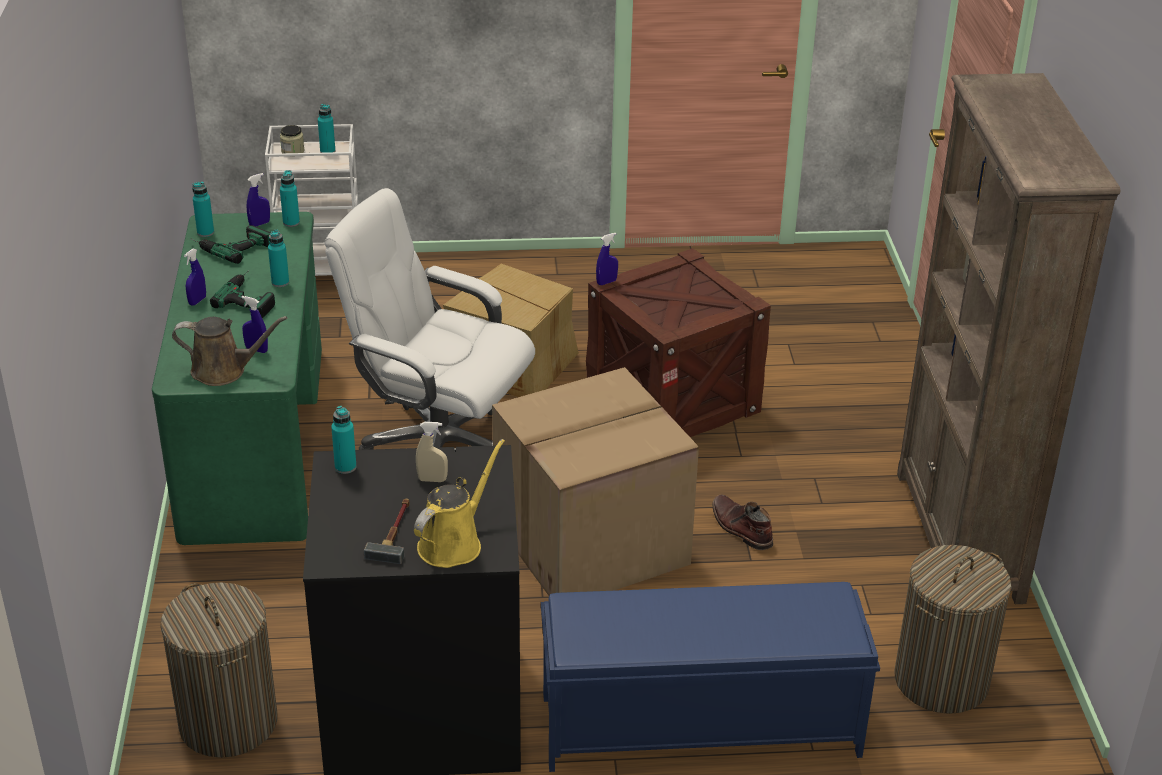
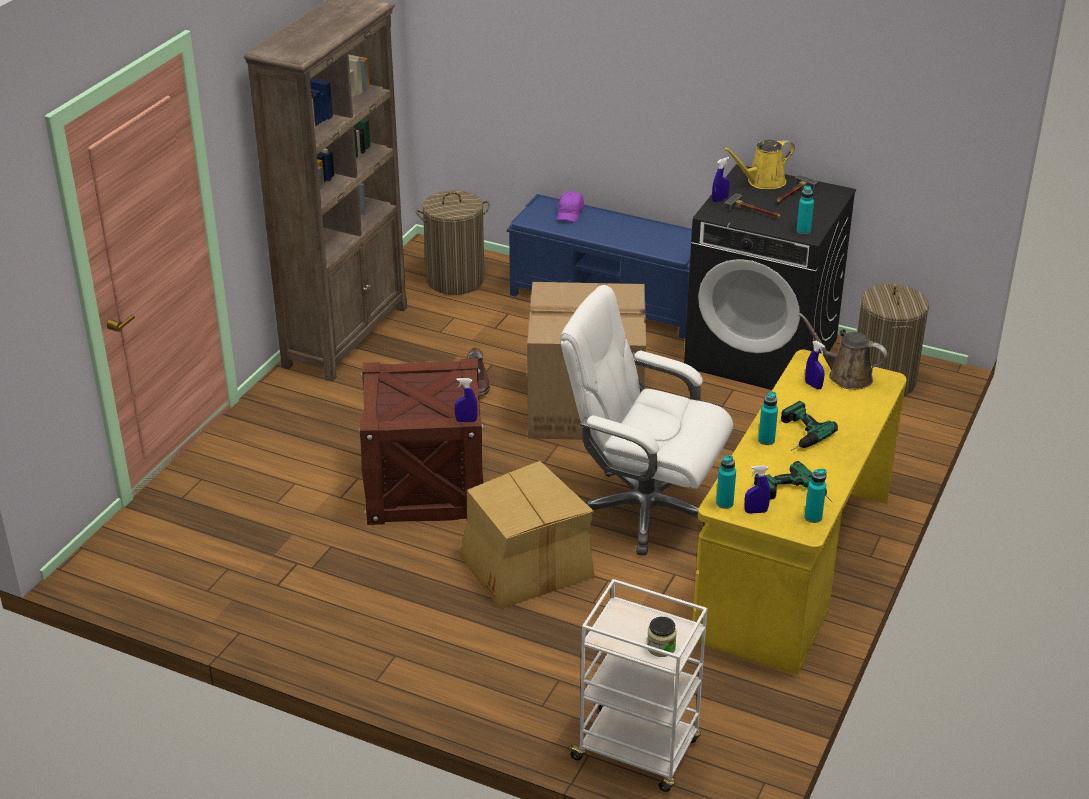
camera: 150 degrees left, 0 degrees up
(197, 301) = (846, 443): blue spray bottle -> blue spray bottle (720, 200)
(254, 440) = (794, 567): green desk -> yellow desk
(327, 151) = (622, 633): turquoise bottle -> none
(432, 480) = (754, 212): beige spray bottle -> hammer
(438, 446) = (643, 510): white office chair -> white office chair turned 150 degrees clockwise
(789, 629) = (570, 213): none -> purple cap

